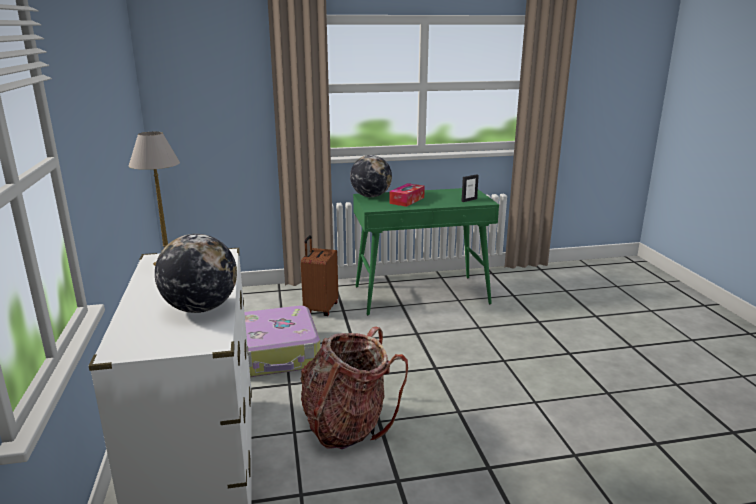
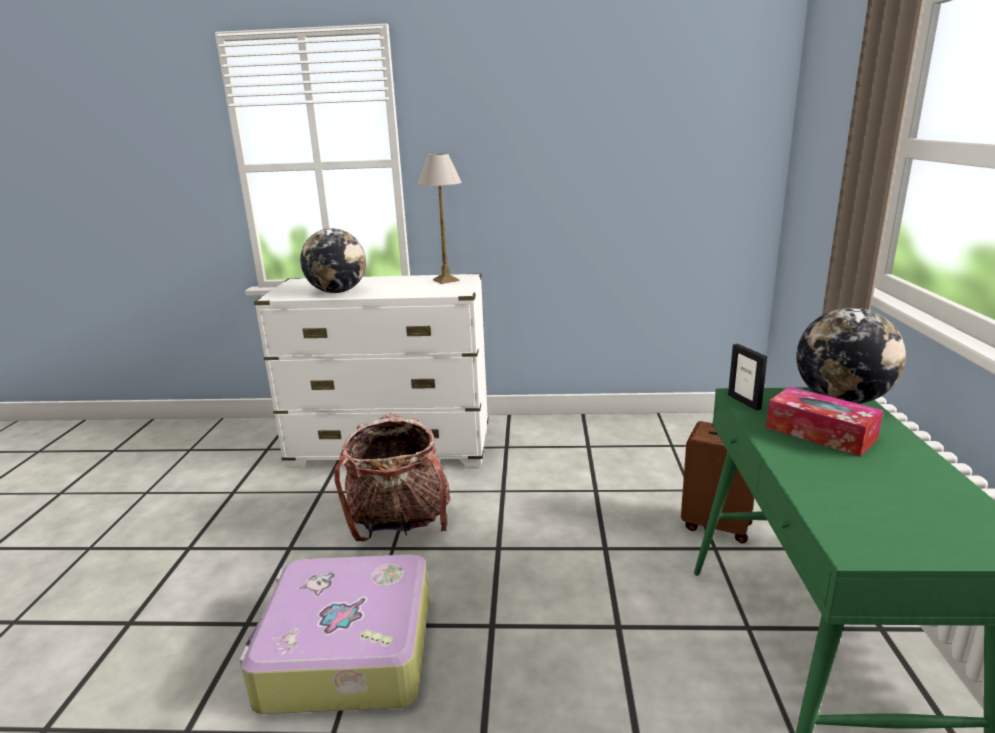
camera: 105 degrees right, 0 degrees up
(275, 354) = (576, 483): suitcase -> suitcase (346, 651)
(469, 200) = (863, 520): picture frame -> picture frame (744, 402)

